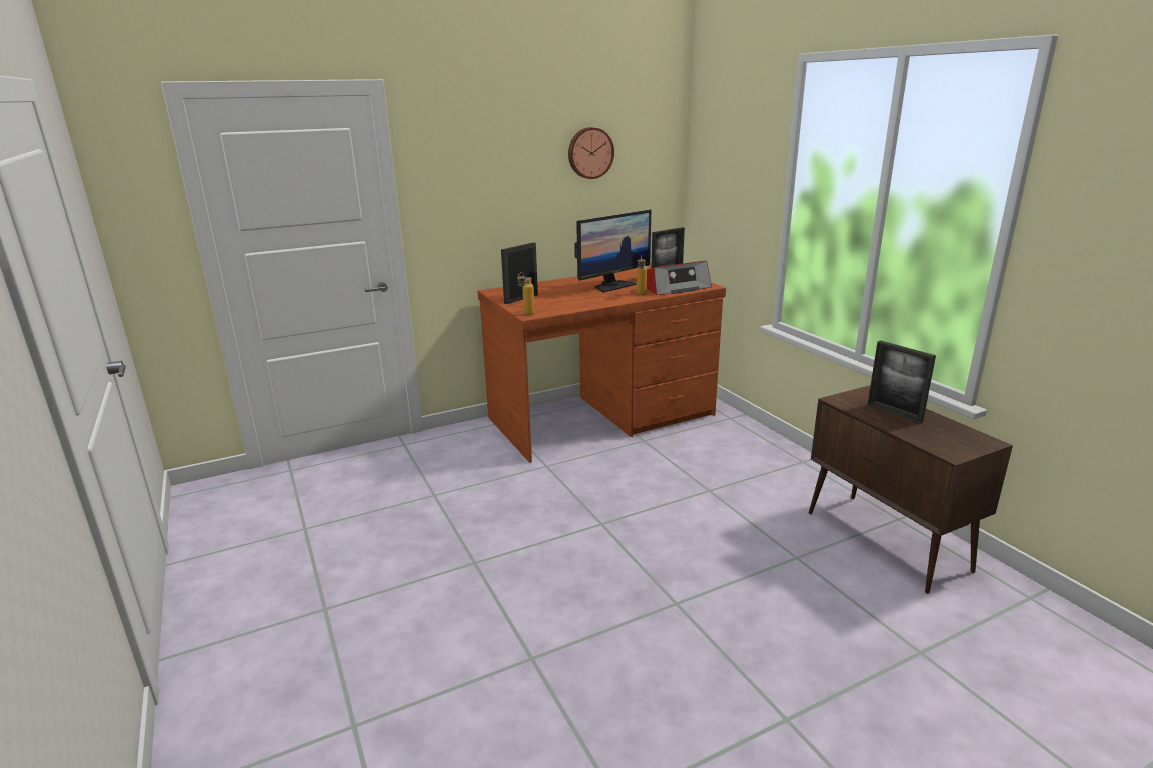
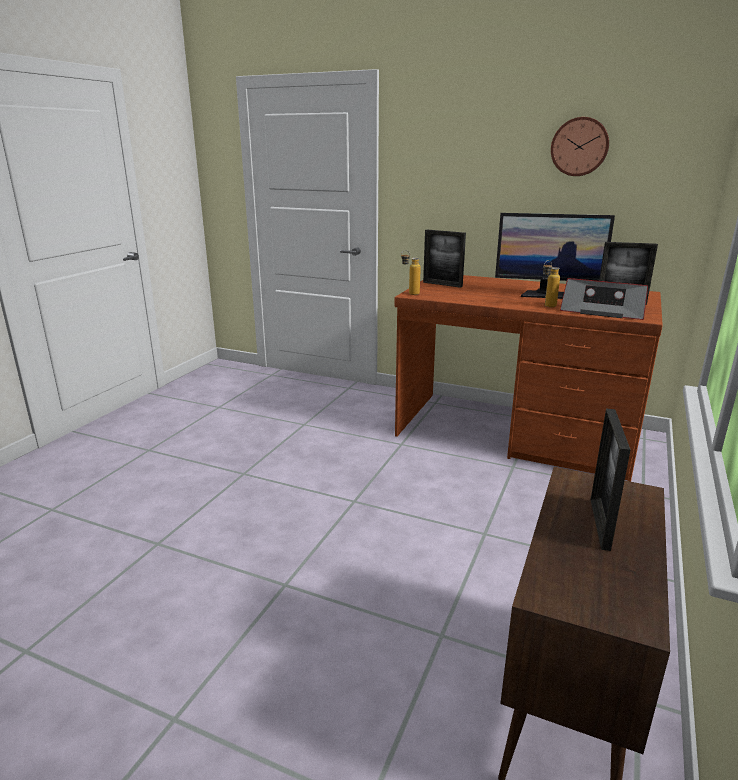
camera: 50 degrees right, 0 degrees up
(521, 299) = (442, 284): picture frame -> picture frame turned 150 degrees counterclockwise

